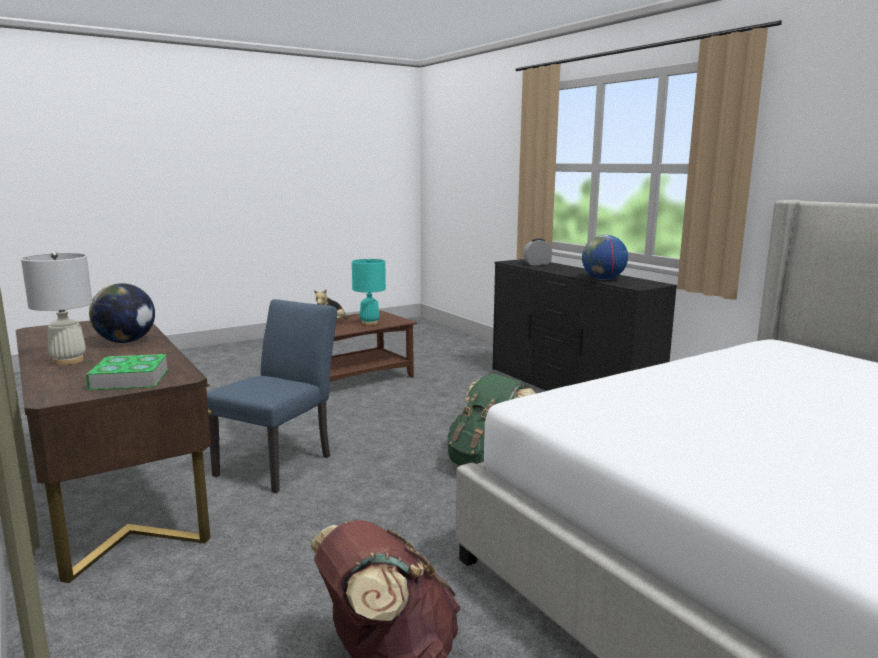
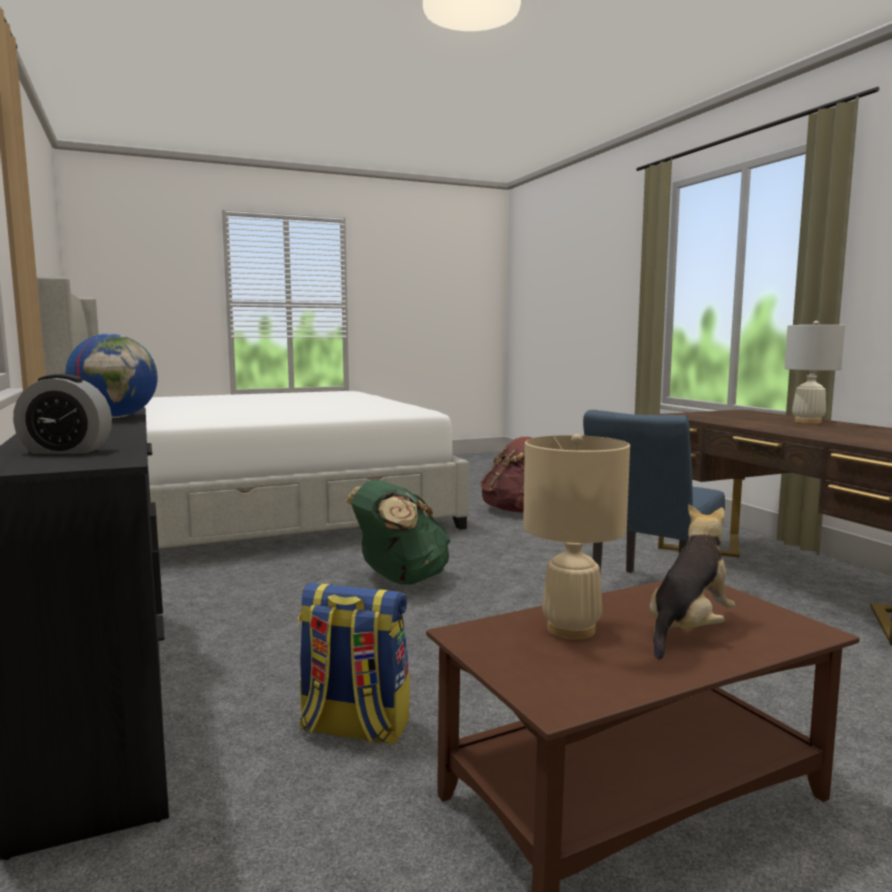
camera: 170 degrees left, 5 degrees down
(126, 341) = (808, 431): globe -> none
(129, 379) = (716, 415): book -> none
(369, 323) = (571, 629): turquoise table lamp -> beige table lamp
(453, 388) = (353, 728): none -> backpack

